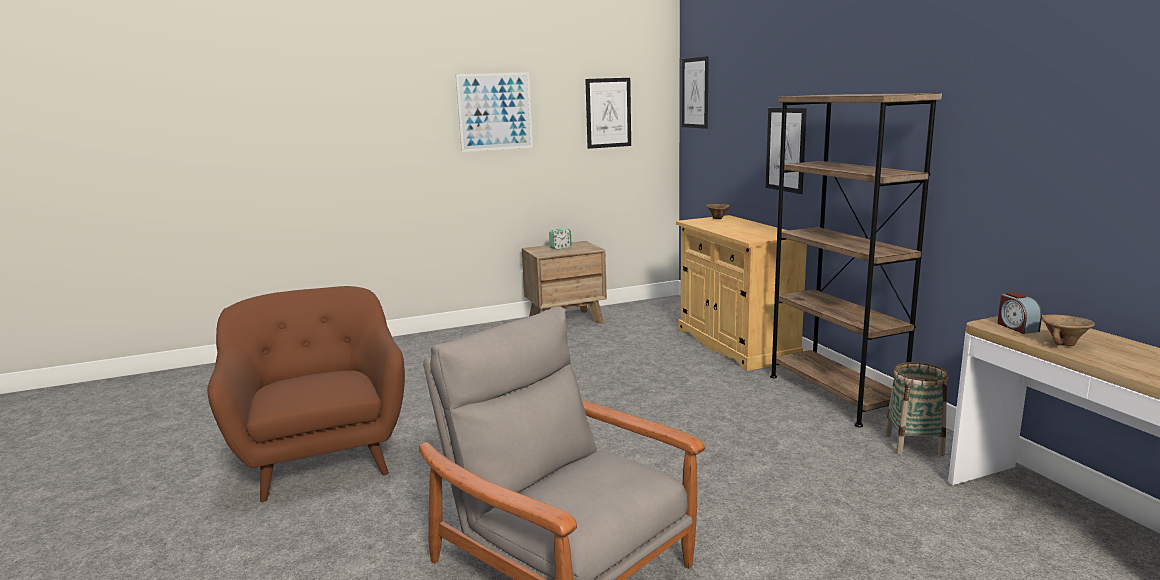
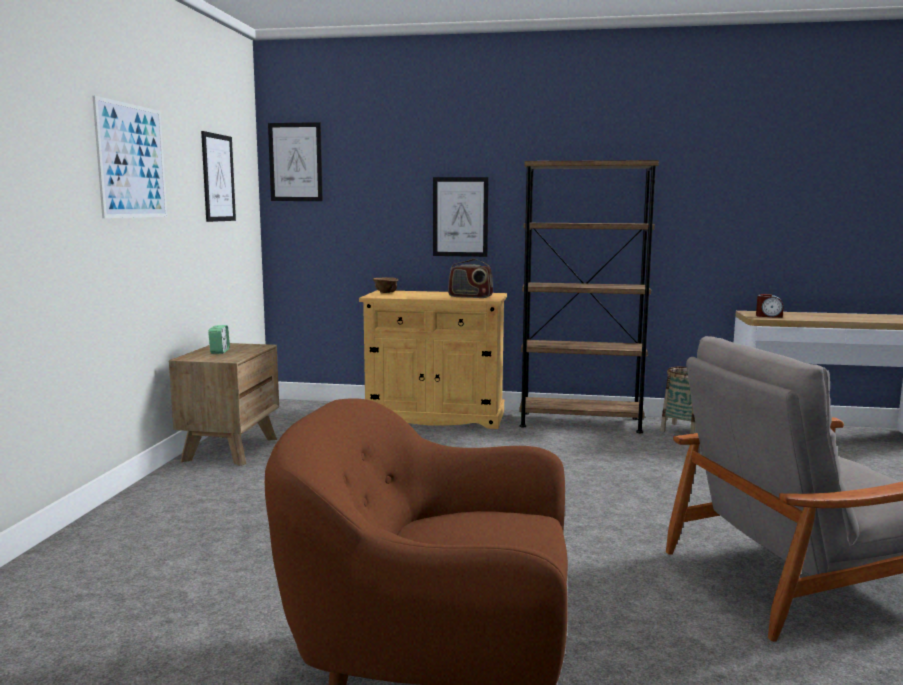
camera: 60 degrees left, 5 degrees down
(752, 234) = (470, 296): none -> radio
(1064, 344) = (807, 317): brown bowl -> none

